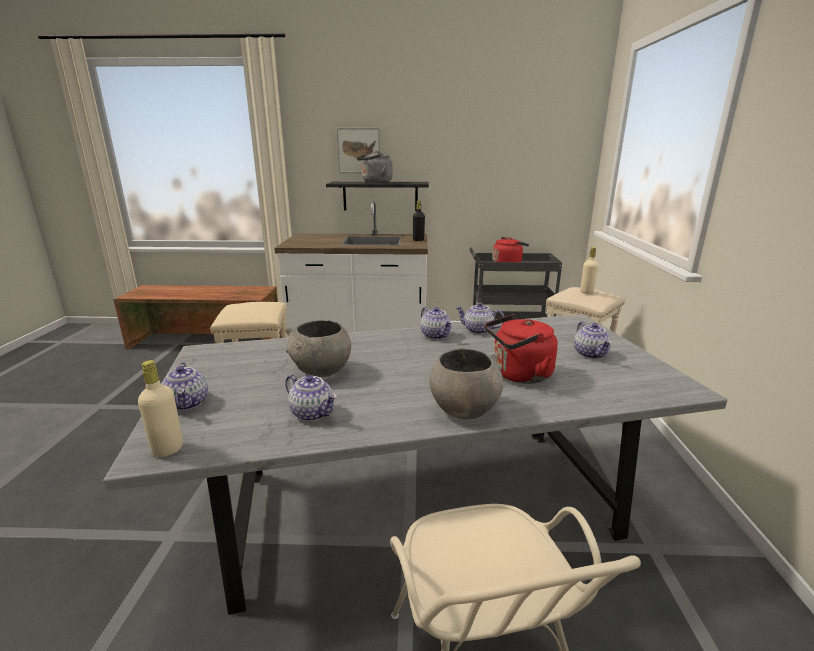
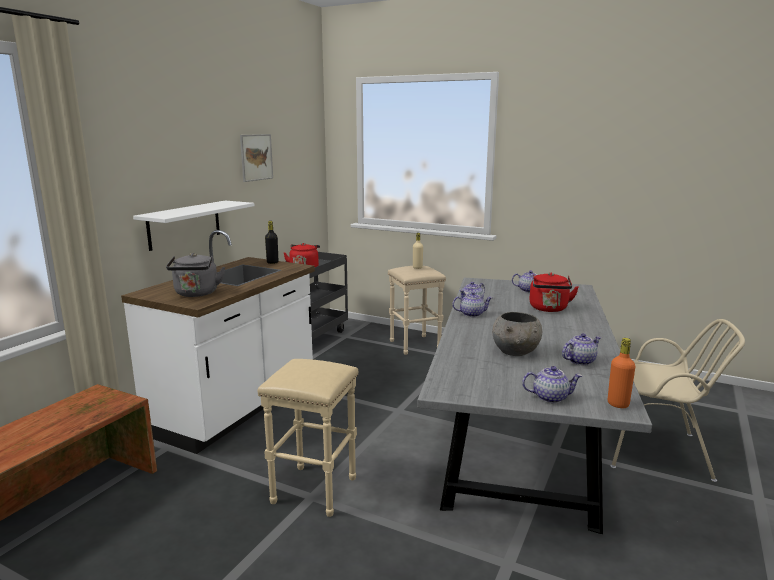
camera: 65 degrees left, 5 degrees down
(168, 449) = (618, 404): beige bottle -> orange bottle
(359, 150) = (159, 172): picture -> picture (256, 157)
(375, 182) = (197, 209): grey kettle -> grey kettle (196, 294)
(380, 196) = (184, 224): black shelf -> white shelf
(463, 409) = (587, 327): grey bowl -> none

